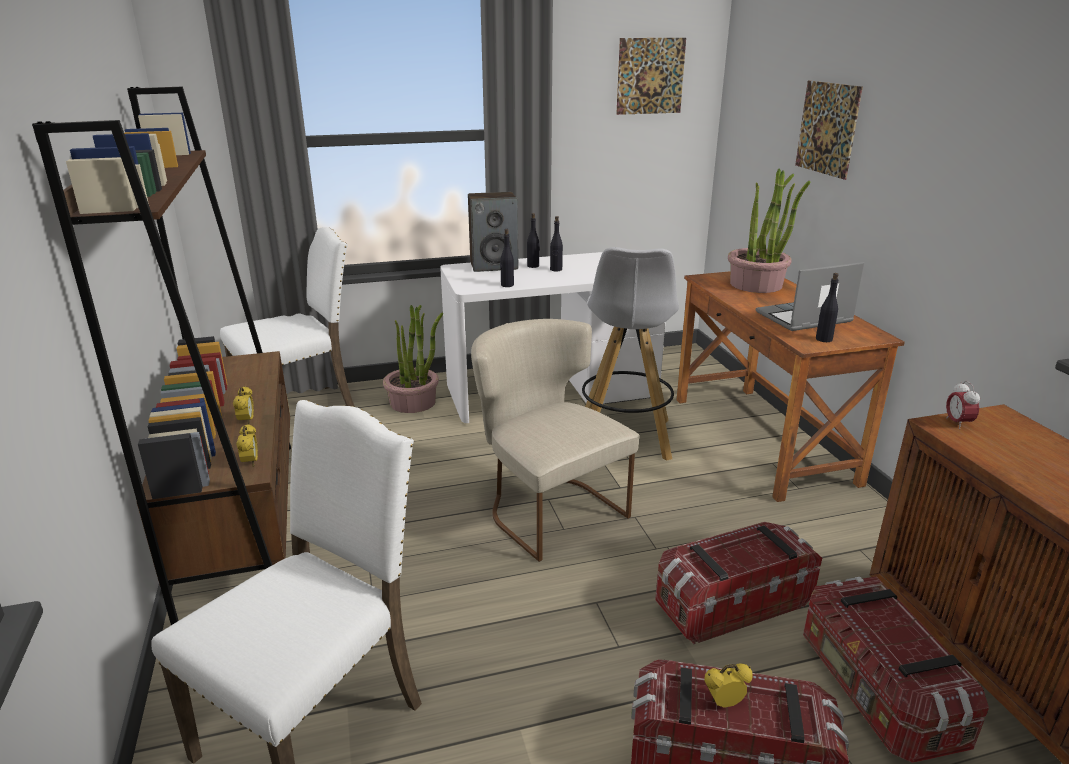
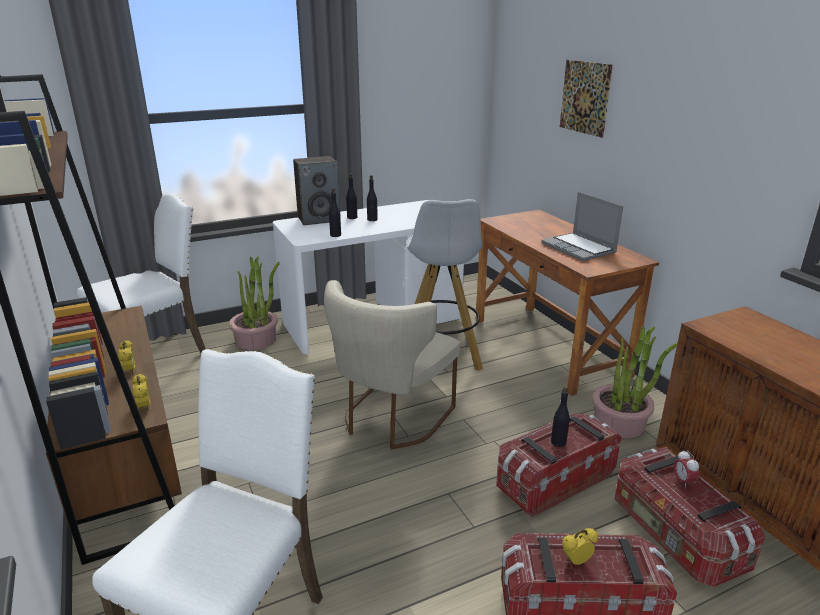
camera: 10 degrees left, 0 degrees up
(547, 508) = (391, 420): beige chair -> beige chair turned 105 degrees counterclockwise
(650, 76) = (435, 56): picture -> none
(756, 284) = (536, 223): potted plant -> potted plant (620, 423)
(803, 318) = (579, 248): laptop -> laptop turned 90 degrees counterclockwise
(823, 339) = (600, 264): black bottle -> black bottle (558, 442)
(957, 423) = (717, 323): alarm clock -> alarm clock (683, 481)

